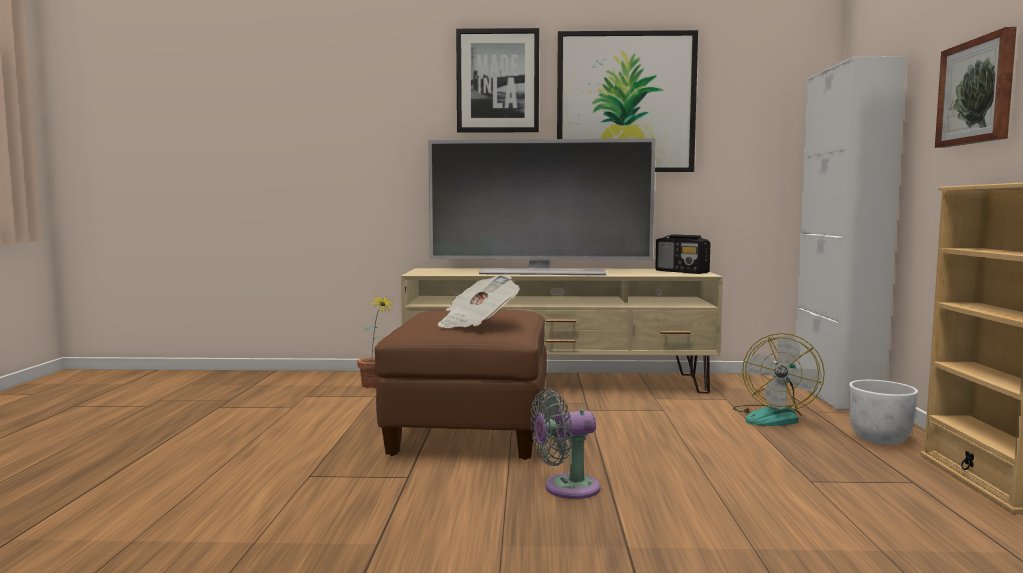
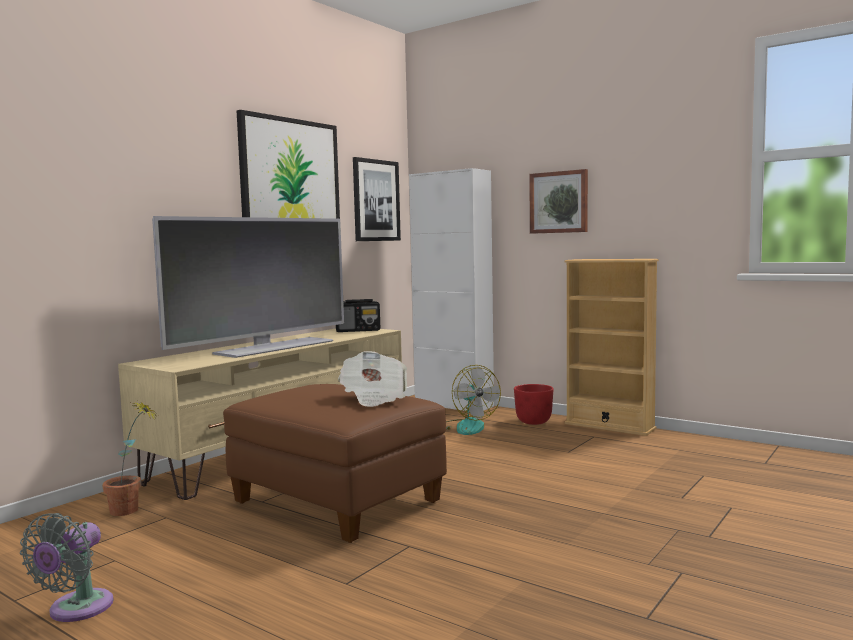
camera: 55 degrees left, 0 degrees up
(497, 81) = (187, 152): picture -> picture (376, 200)
(566, 488) = (502, 504): grey fan -> grey fan (76, 610)
(880, 439) = (534, 422): white planter -> red planter

